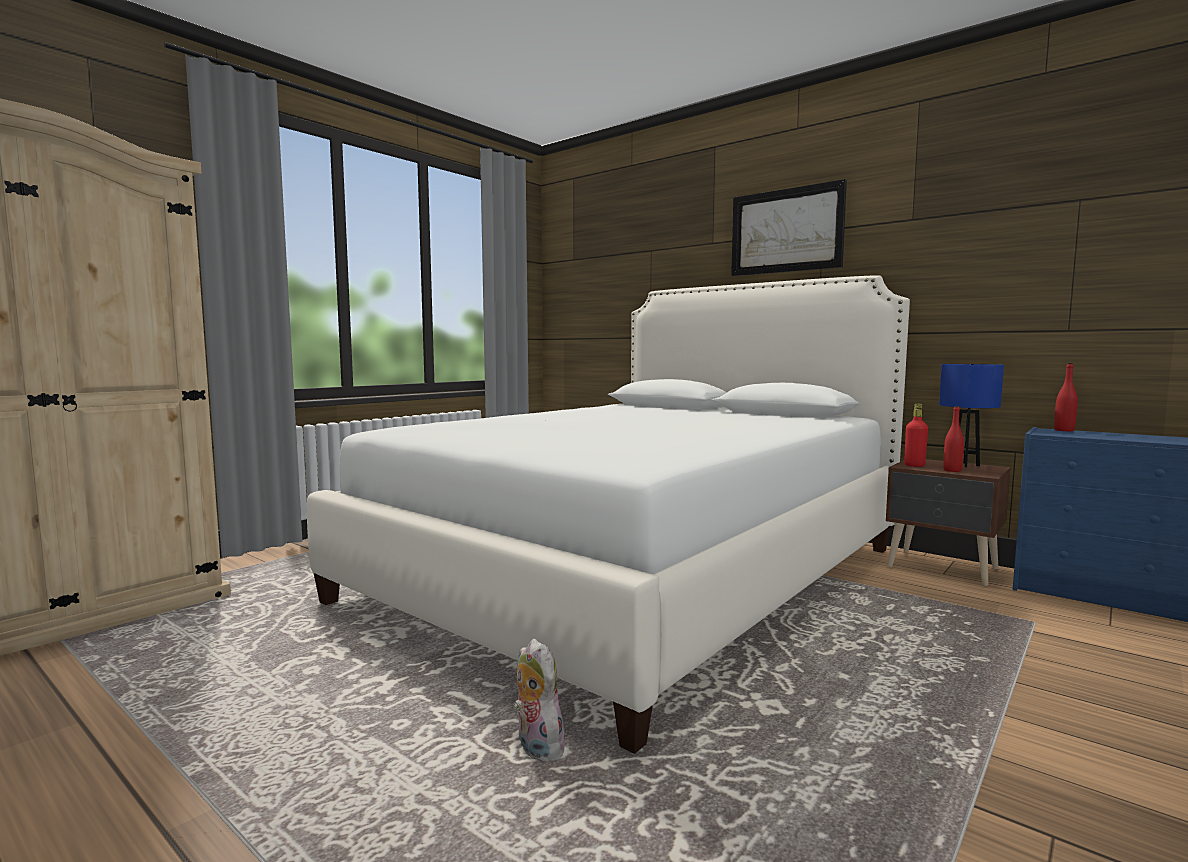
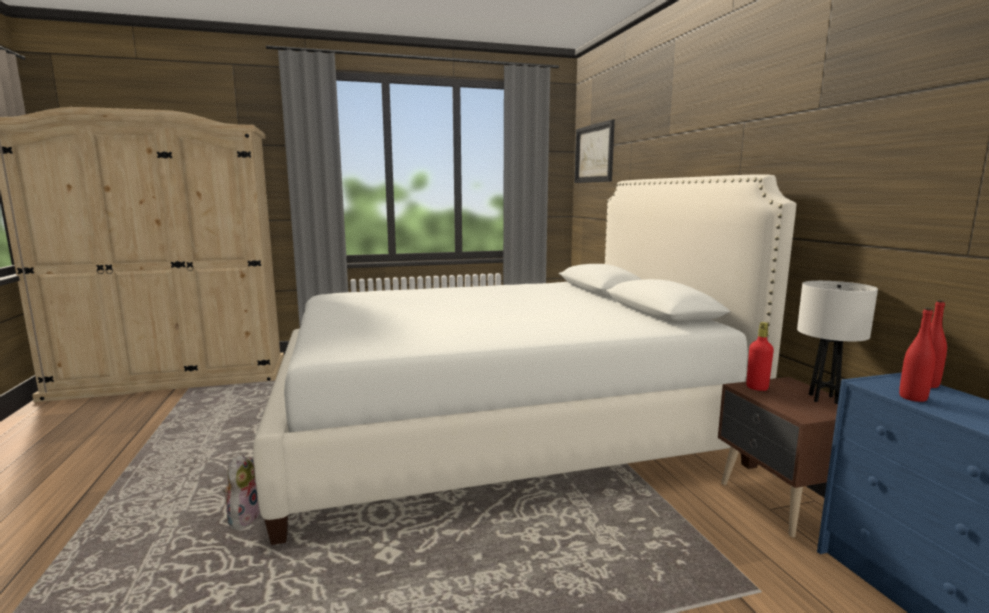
camera: 35 degrees right, 5 degrees up
(786, 231) = (716, 123): picture -> picture (594, 153)
(952, 470) = (780, 402): red bottle -> red bottle (913, 398)
(964, 465) = (823, 399): blue table lamp -> white table lamp

